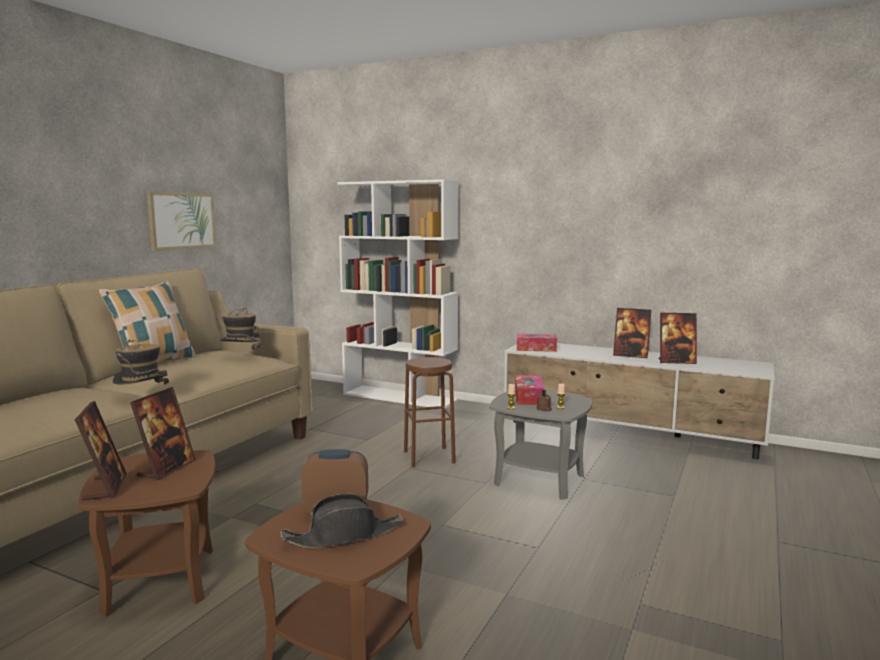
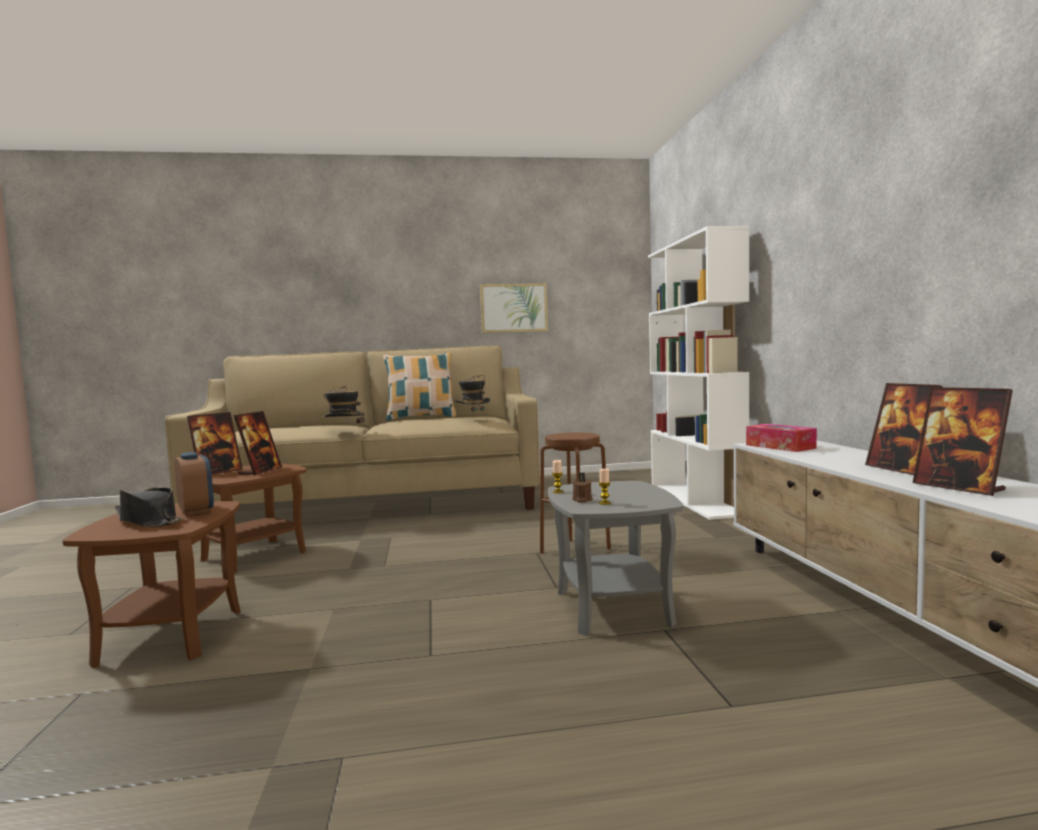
camera: 55 degrees right, 5 degrees down
(166, 468) = (260, 471): picture frame -> picture frame turned 60 degrees counterclockwise
(528, 397) = (614, 489): tissue box -> none

